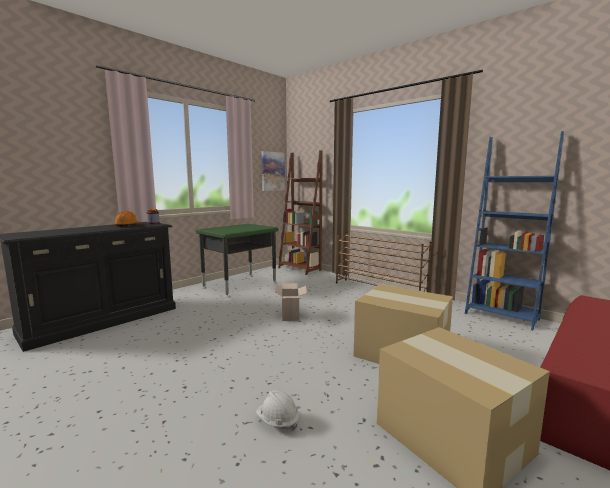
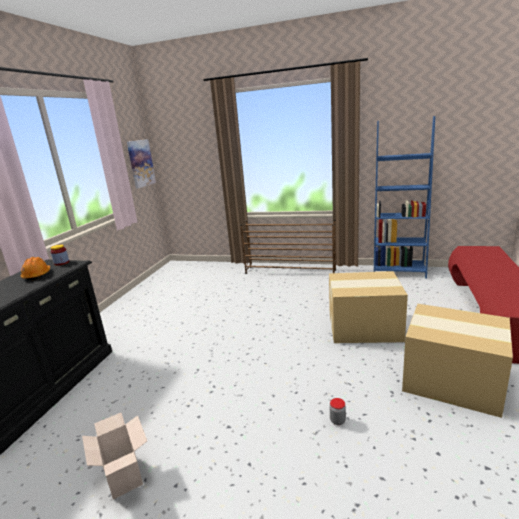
camera: 25 degrees left, 10 degrees up
(240, 285) = (151, 302): green desk -> none
(277, 421) = (337, 420): white hard hat -> jar
(291, 316) = (243, 322): cardboard box -> cardboard box (125, 477)
(299, 269) = (192, 266): brown bookcase -> none

